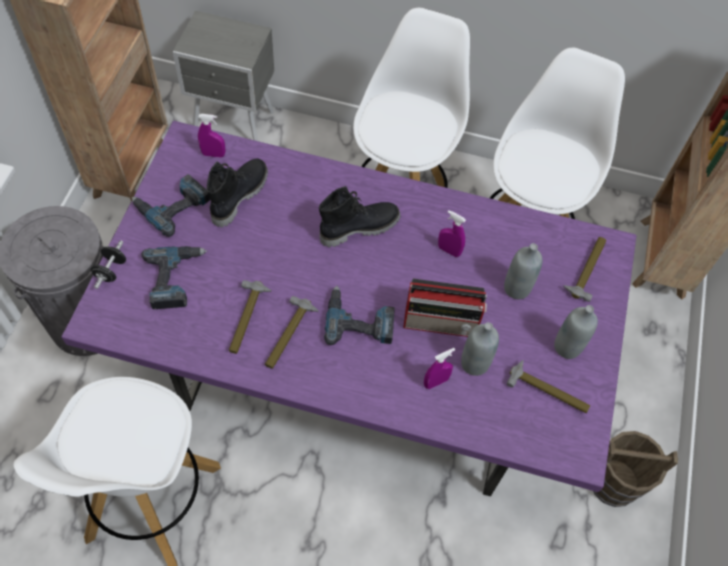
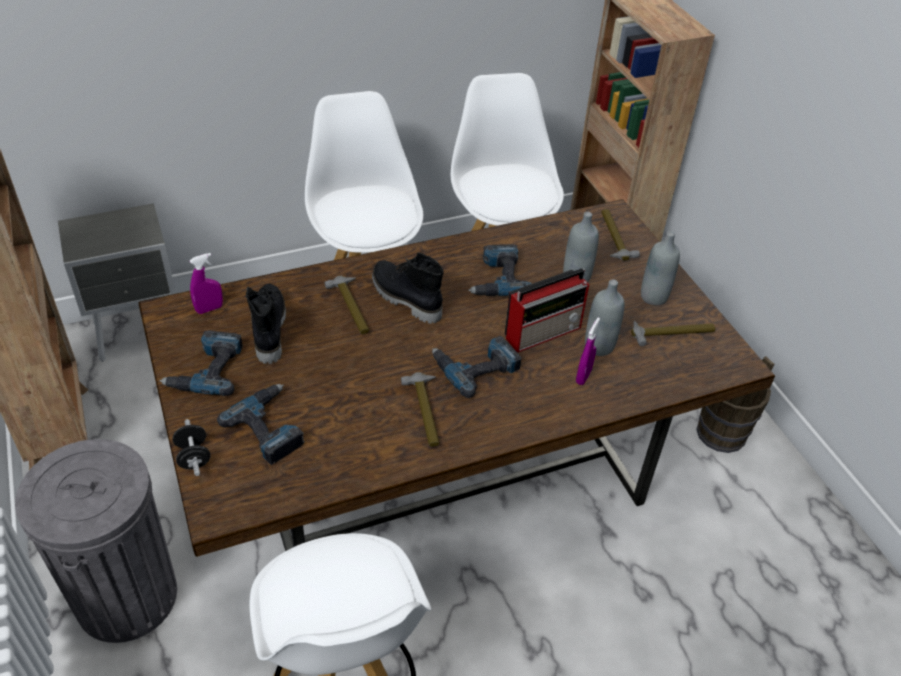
camera: 35 degrees left, 15 degrees down
(246, 319) = (373, 422): hammer -> hammer (351, 308)
(355, 368) = (441, 474): purple dining table -> brown dining table
(359, 227) = (405, 299): black boot -> black boot turned 75 degrees counterclockwise
(449, 250) = (497, 278): purple spray bottle -> power drill

